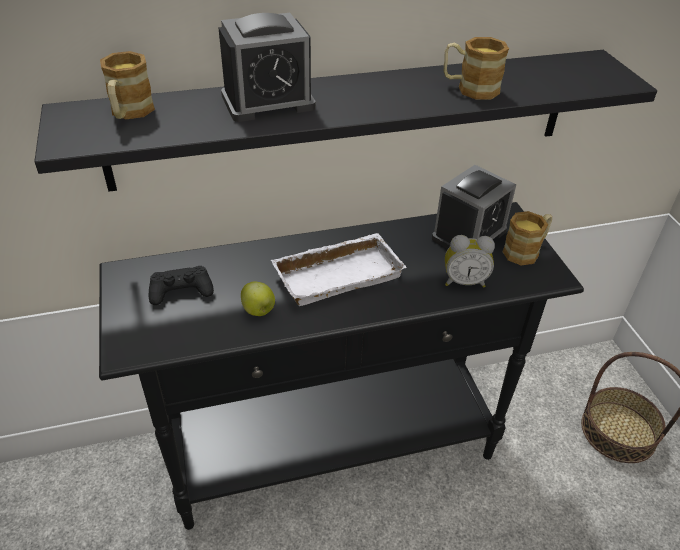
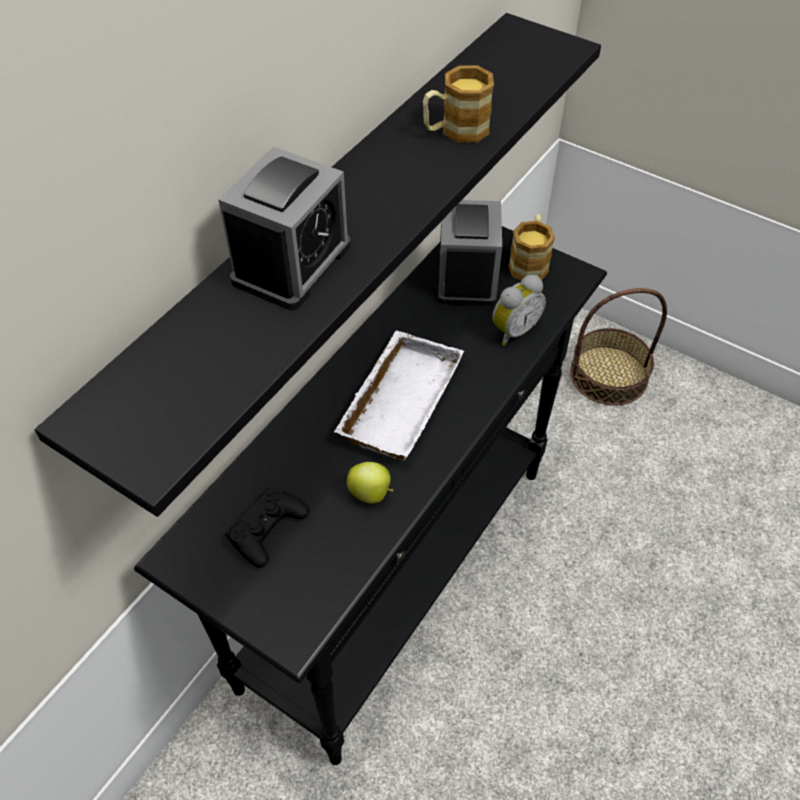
camera: 40 degrees left, 10 degrees up
(129, 113) = (164, 373): mug -> none

